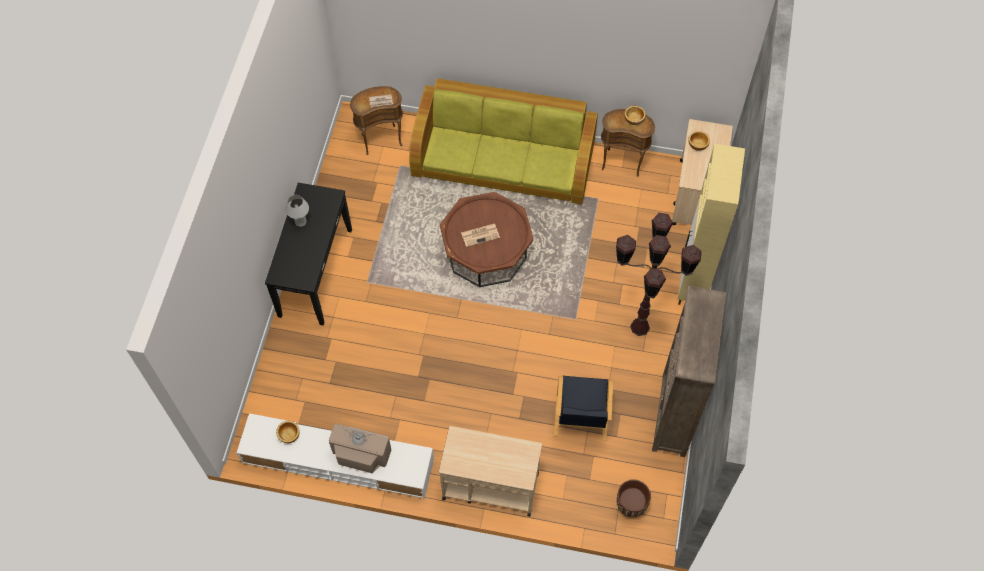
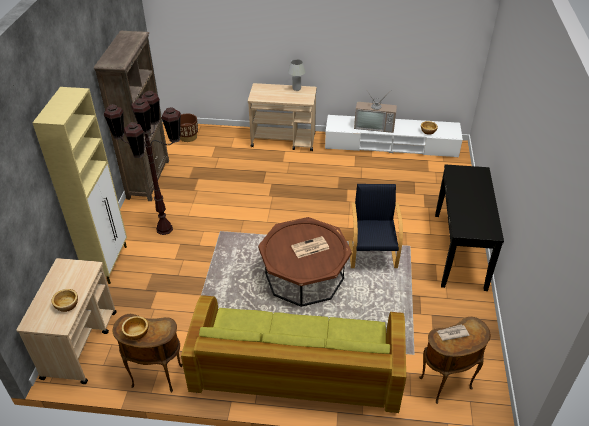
camera: 175 degrees right, 20 degrees down
(301, 222) = (482, 209): white table lamp -> white table lamp (296, 88)
(580, 419) = (219, 173): black armchair -> black armchair (372, 254)

